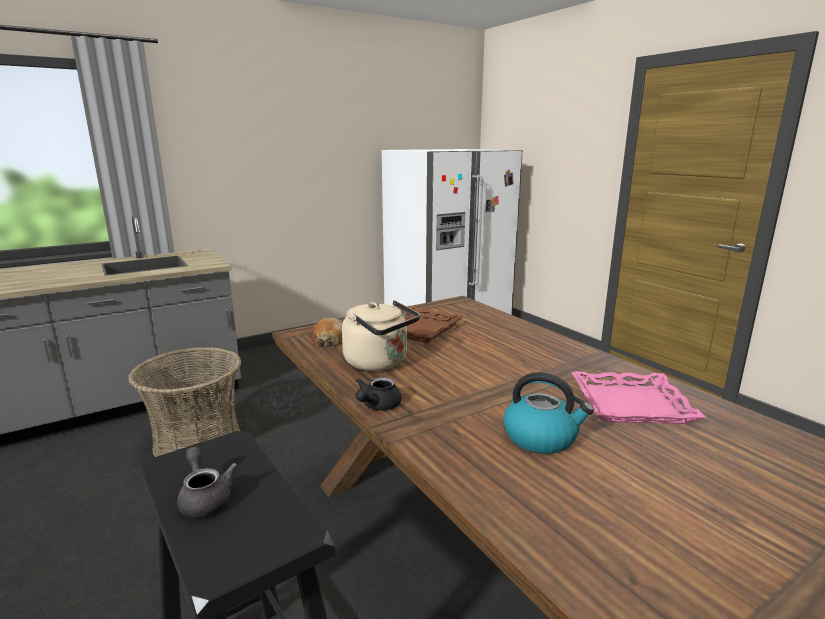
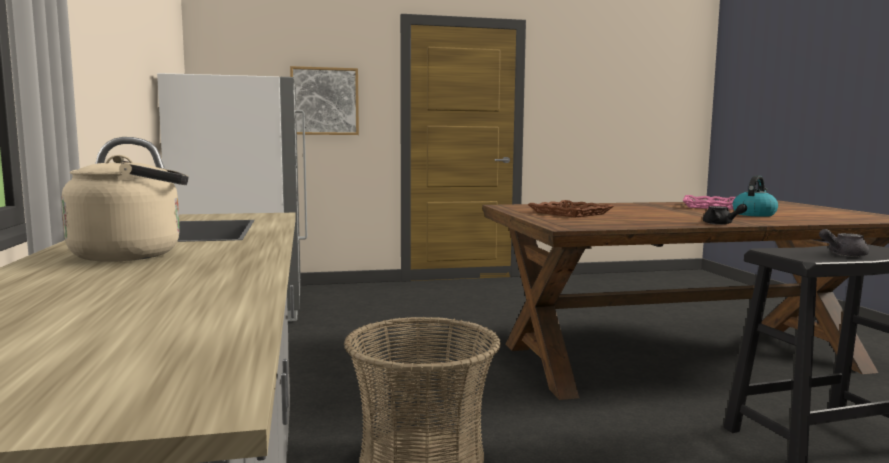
camera: 70 degrees left, 10 degrees down
(330, 340) = (586, 224): bread -> none
(379, 363) = (643, 220): beige kettle -> beige kettle (134, 255)
(559, 161) = (324, 101): none -> picture

